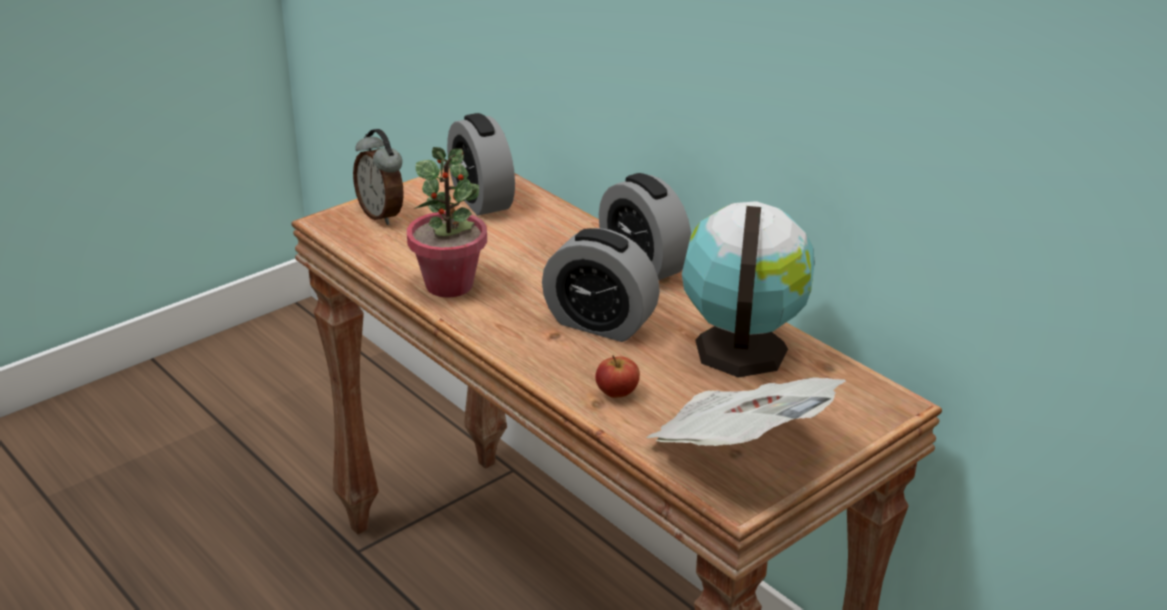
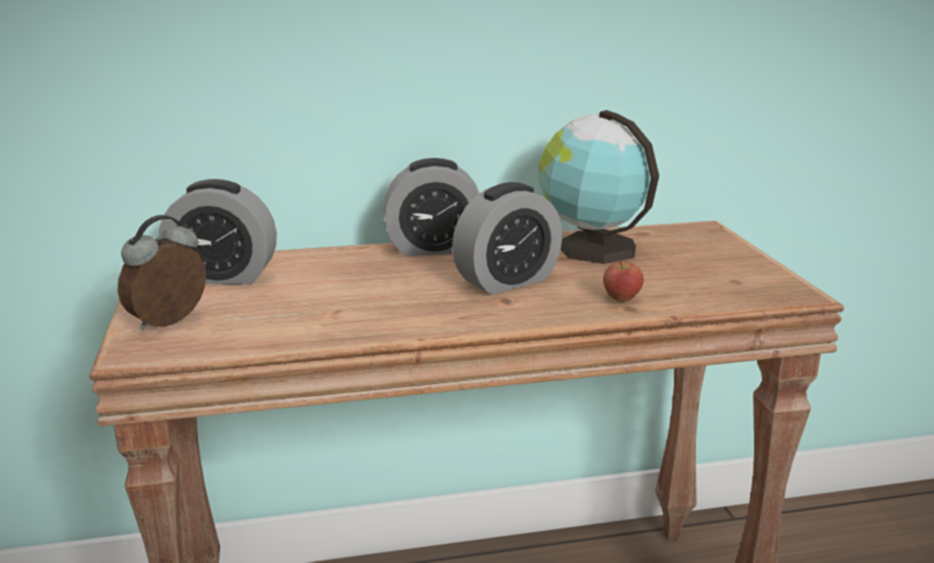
camera: 60 degrees left, 10 degrees down
(382, 215) = (170, 323): alarm clock -> alarm clock turned 135 degrees clockwise
(449, 285) = (361, 322): potted plant -> none
(739, 449) = (732, 279): newspaper -> none

